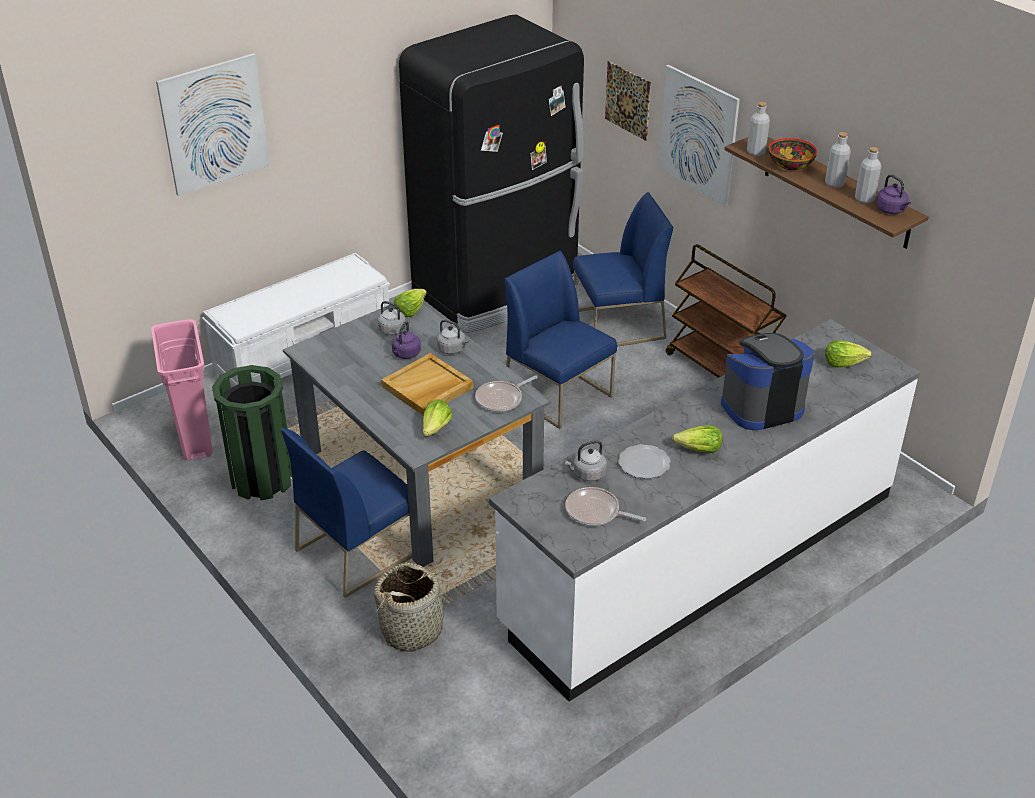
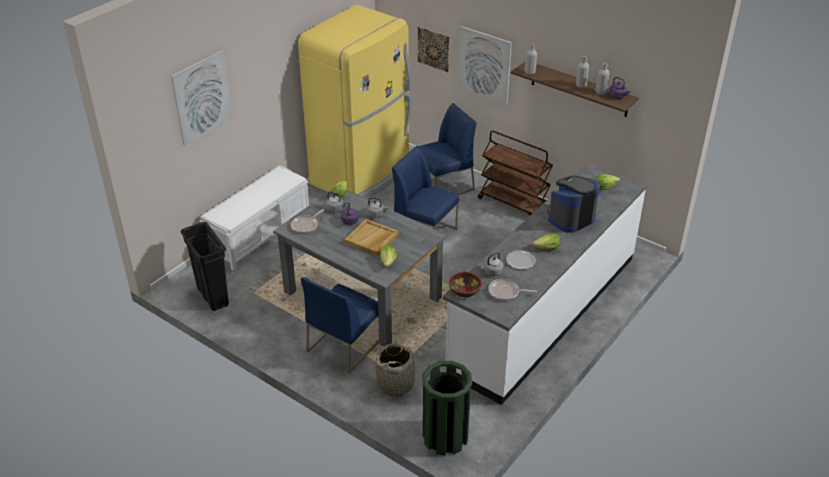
camera: 15 degrees left, 0 degrees up
(195, 438) = (212, 296): pink trash can -> black trash can
(262, 479) = (266, 314): green trash can -> green trash can (445, 437)
(498, 289) = (362, 174): black fridge -> yellow fridge
(501, 399) = (418, 239): frying pan -> frying pan (306, 225)
(790, 165) = (552, 77): bowl -> bowl (464, 291)

